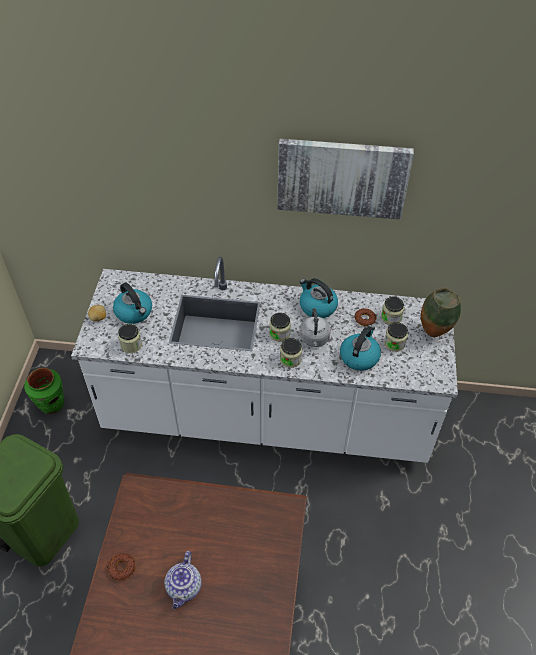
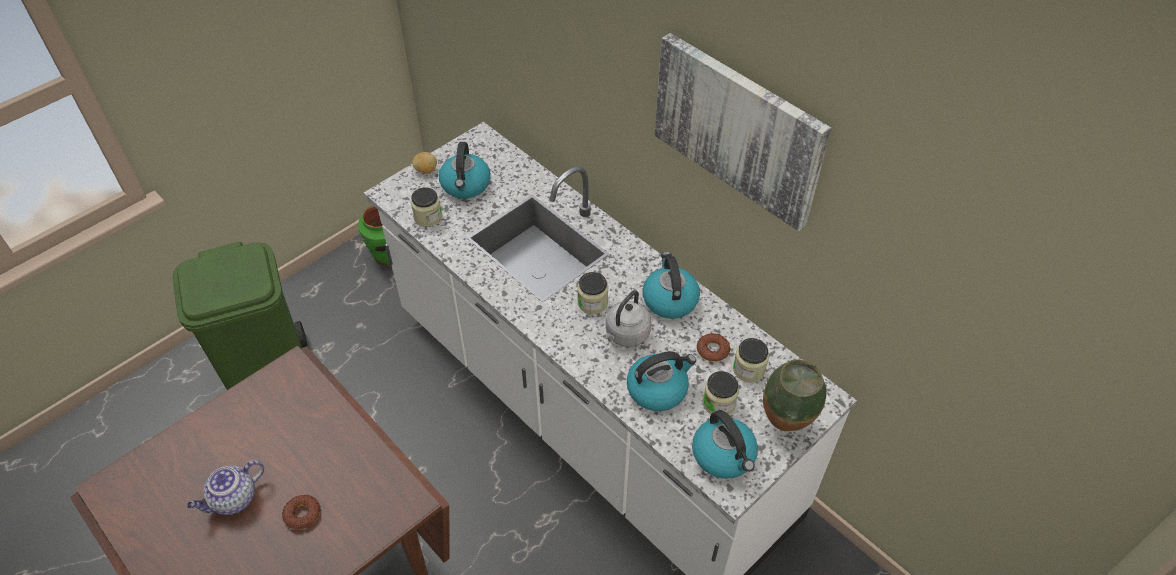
camera: 40 degrees right, 0 degrees up
(122, 568) = (204, 435): donut -> donut (302, 514)
(290, 359) = (574, 339): jar -> none
(423, 367) = (724, 456): none -> kettle

